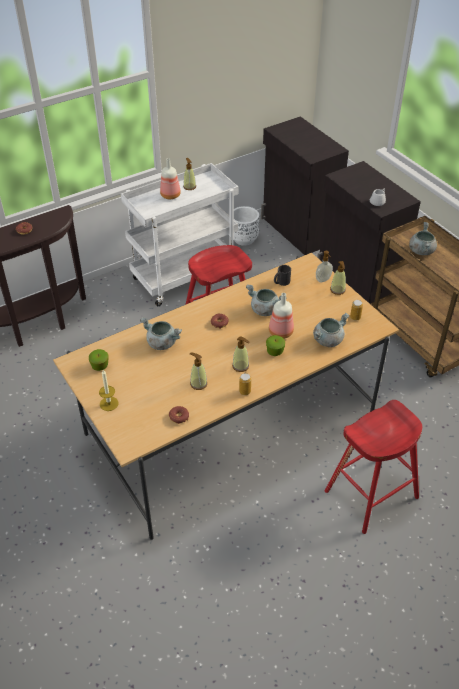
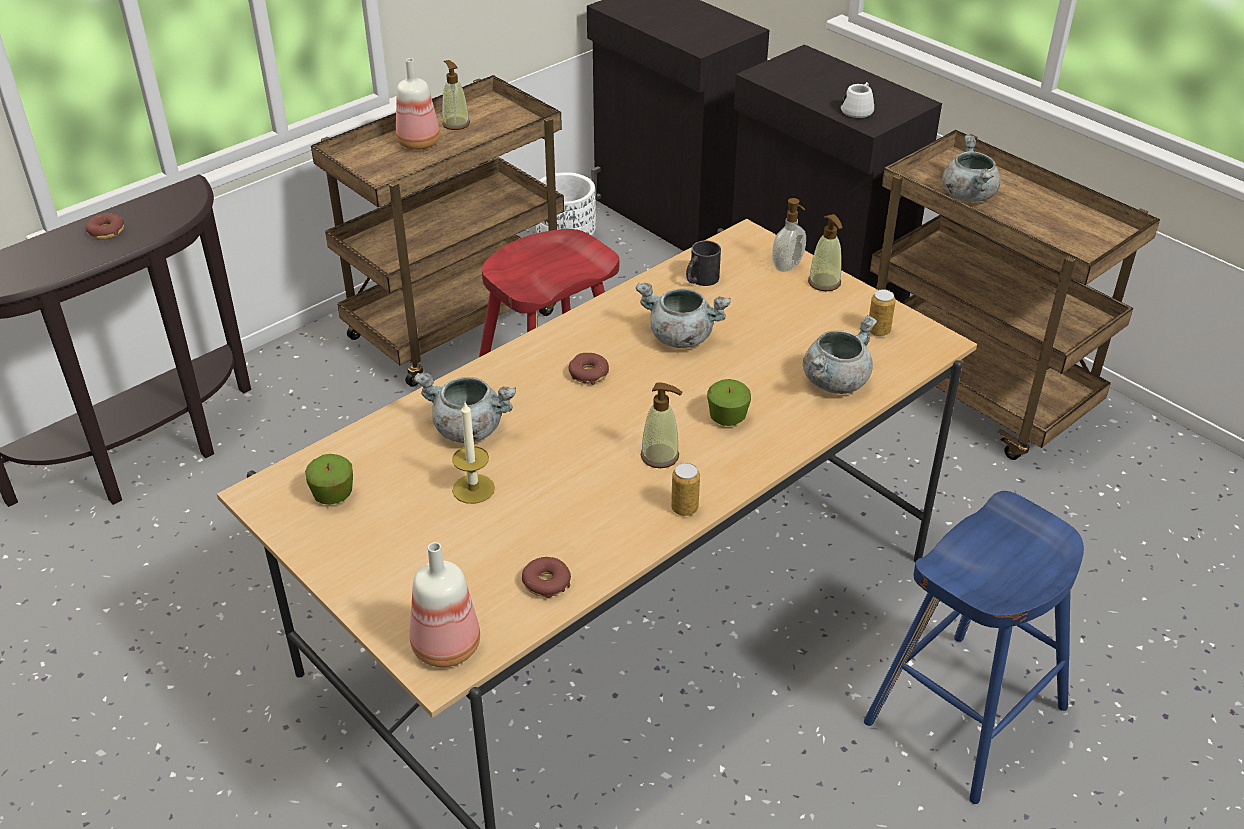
camera: 10 degrees left, 5 degrees down
(109, 403) = (372, 575): candle -> candle (473, 489)
(184, 275) = (457, 321): white cart -> brown cart
(198, 384) = (573, 504): soap dispenser -> none
(280, 333) = (728, 378): bottle -> bottle (445, 648)
(371, 494) = (966, 714): red stool -> blue stool

